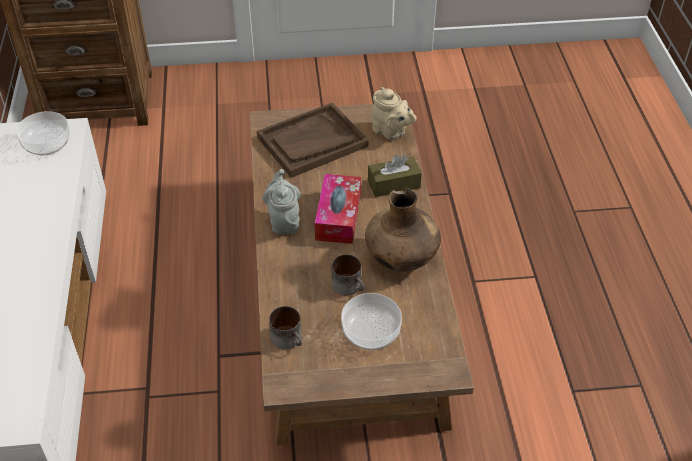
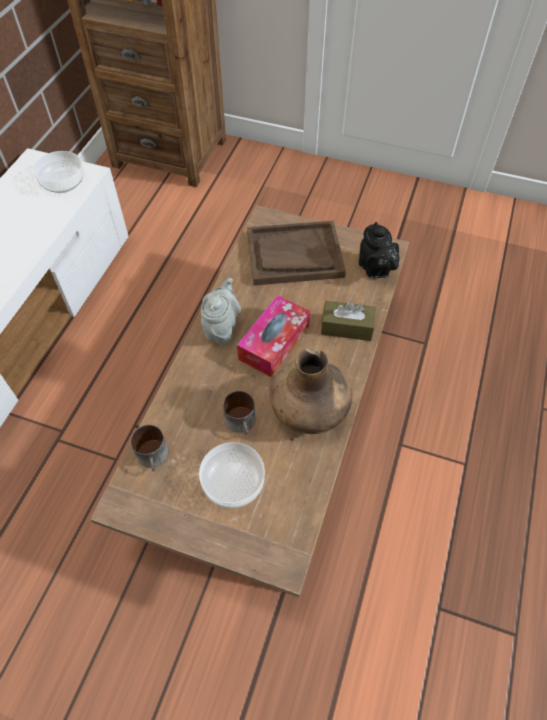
camera: 25 degrees right, 10 degrees up
(391, 132) = (375, 270): beige teapot -> black teapot

